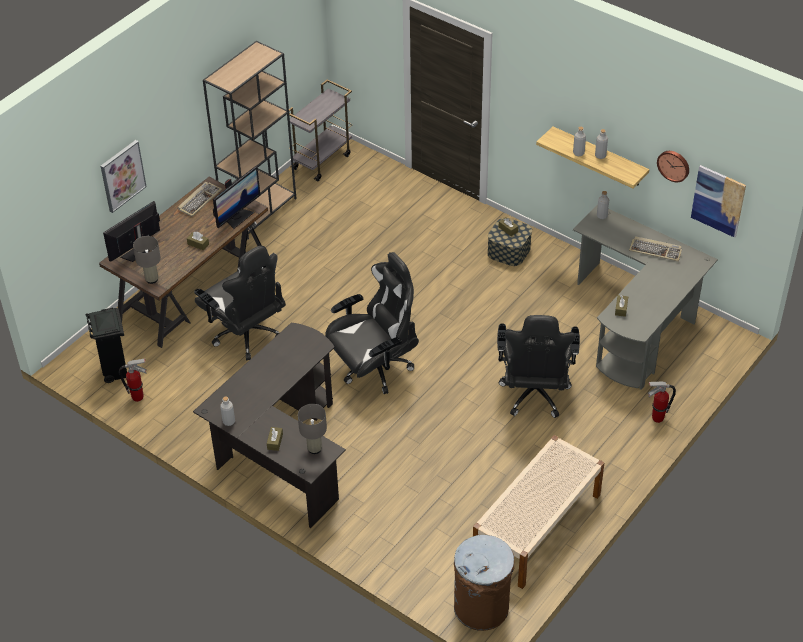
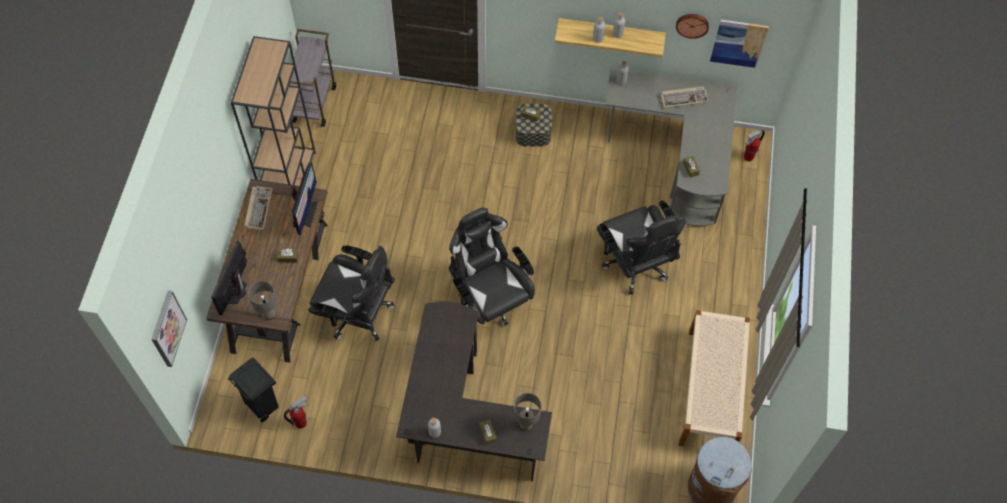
camera: 30 degrees left, 15 degrees up
(122, 175) = (200, 232): picture -> picture (167, 328)
(373, 370) = (490, 301): black office chair -> black office chair turned 60 degrees counterclockwise
(657, 418) = (742, 245): fire extinguisher -> fire extinguisher (748, 157)

